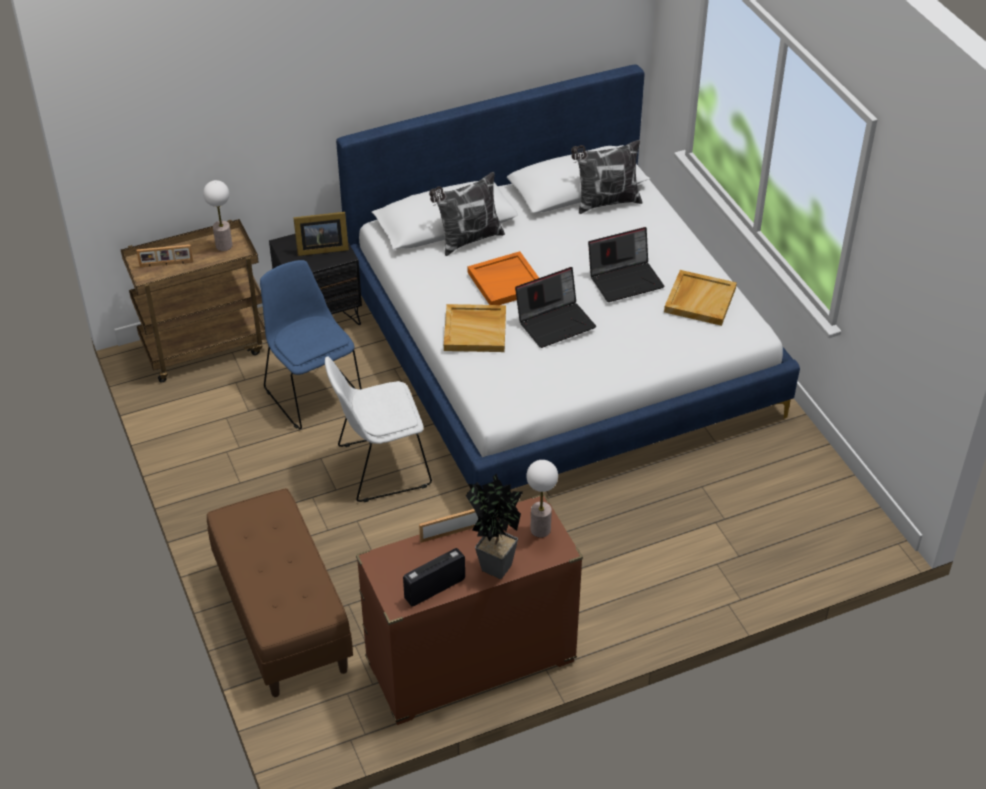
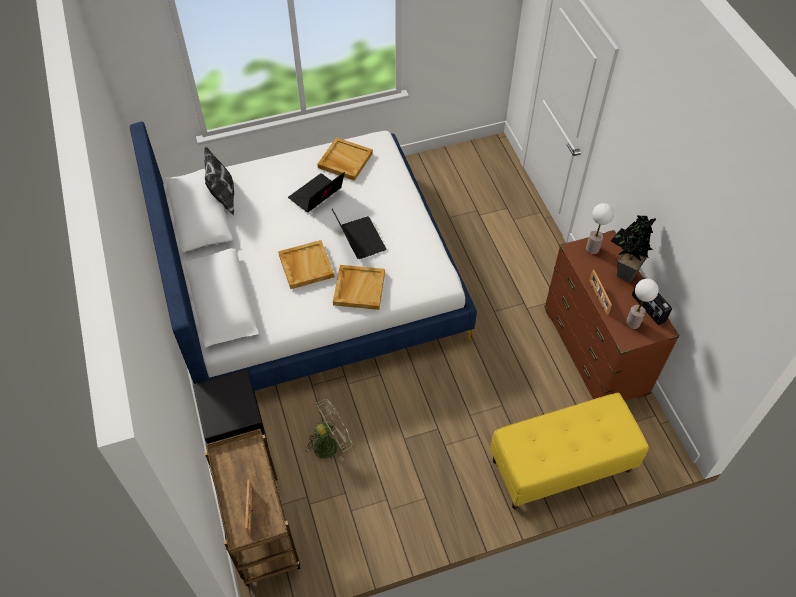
camera: 85 degrees left, 10 degrees up
(224, 245) = (233, 461): table lamp -> table lamp (633, 323)
(281, 618) = (561, 466): brown bench -> yellow bench
(312, 392) = (330, 444): blue chair -> green fan
(320, 248) = (226, 397): picture frame -> none
(380, 467) = (417, 398): white chair -> none
(468, 239) = (248, 287): pillow -> none
(506, 281) = (305, 265): orange tray -> beige tray
(626, 279) = (317, 196): laptop -> laptop turned 120 degrees counterclockwise

